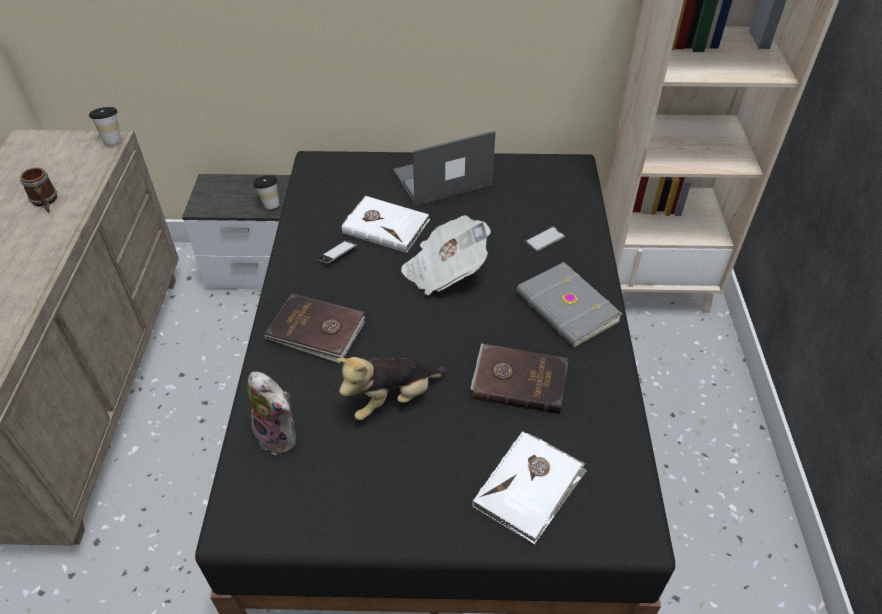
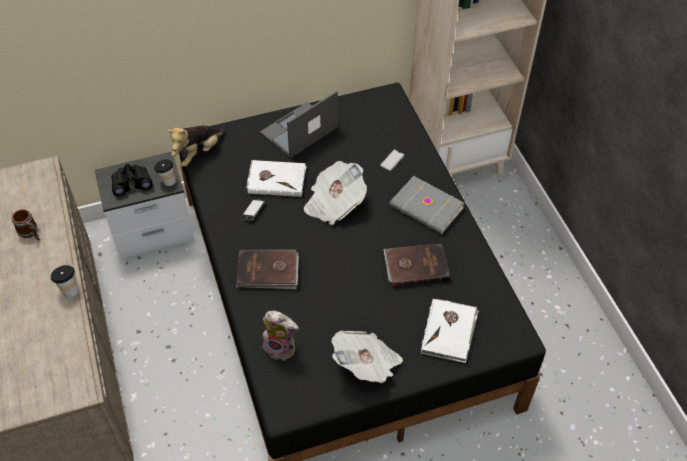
camera: 20 degrees left, 5 degrees up
(112, 139) = (46, 167): cup -> cup (69, 290)
(229, 197) = (131, 183): none -> black binoculars
(385, 498) = (367, 364): none -> newspaper
(392, 399) = (341, 302): plush toy -> plush toy (198, 153)

